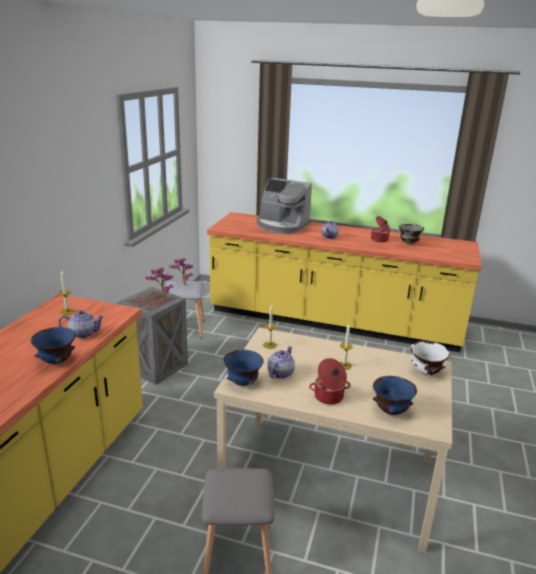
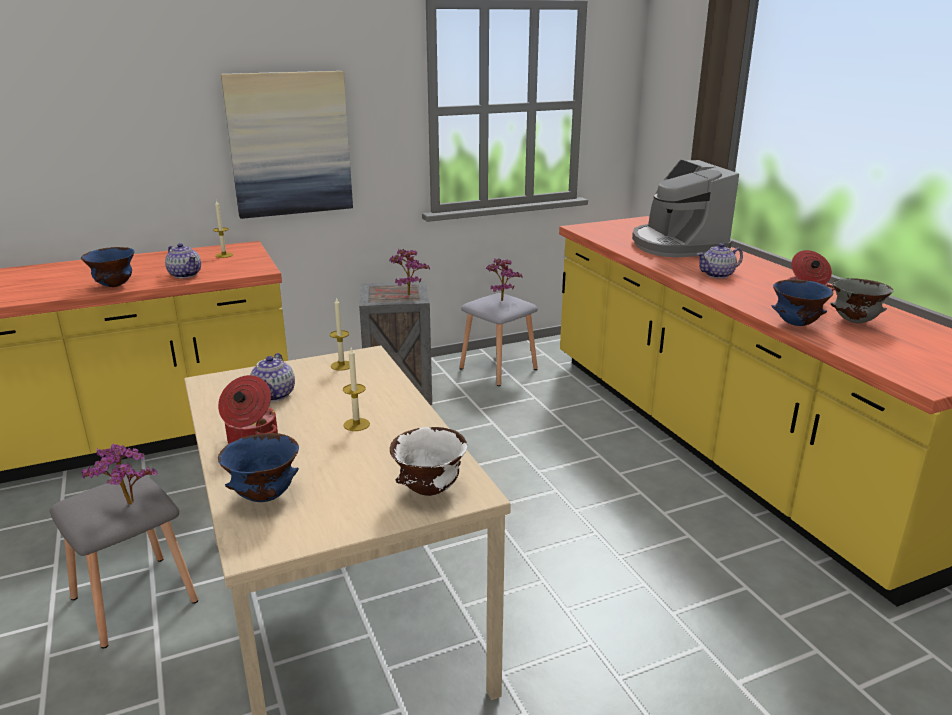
camera: 50 degrees right, 0 degrees up
(63, 213) = (290, 144): none -> picture
(243, 383) = (223, 384): blue bowl -> blue bowl (796, 325)
(254, 483) = (128, 506): none -> potted plant
(280, 373) = (274, 394): teapot -> teapot turned 105 degrees clockwise

